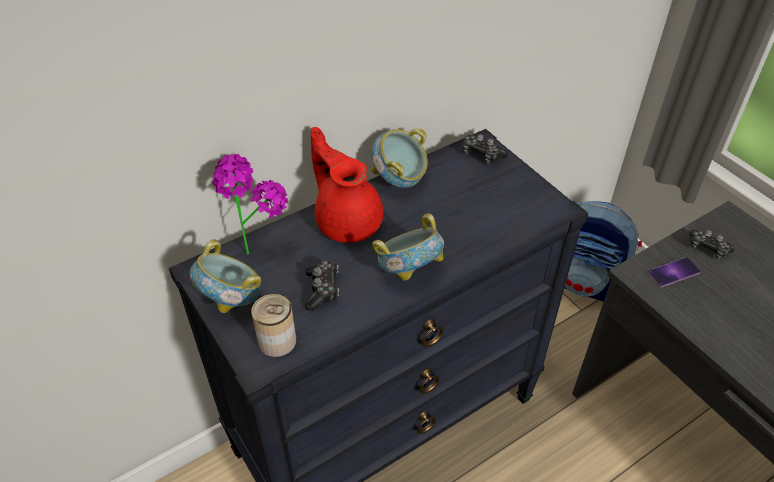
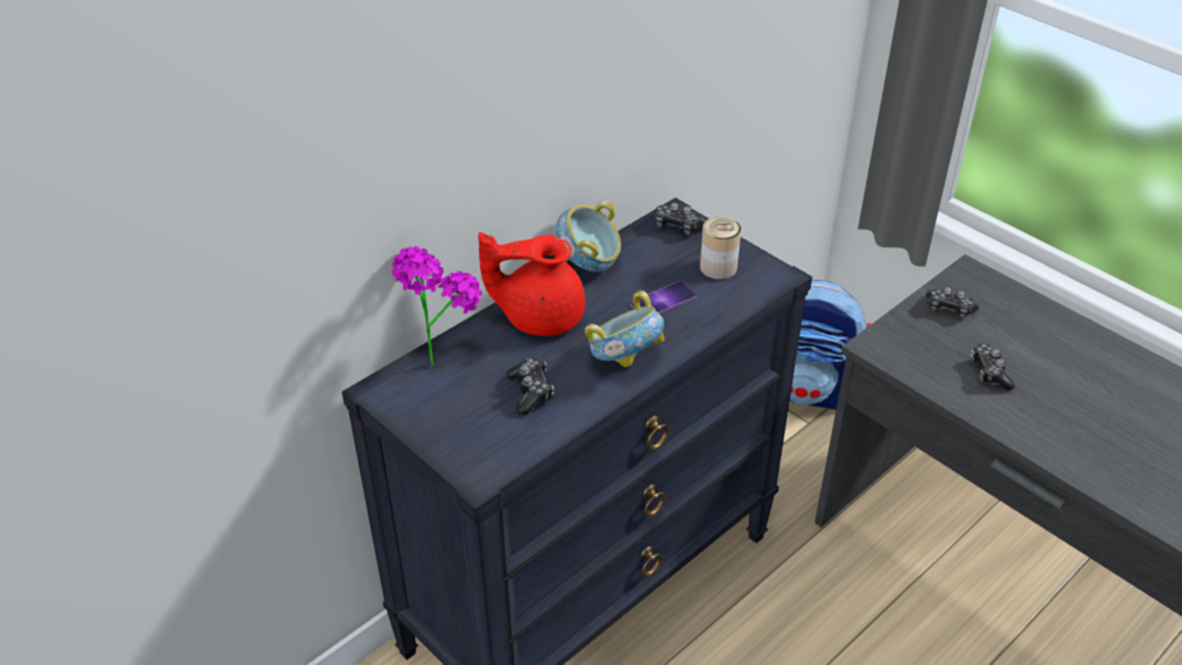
camera: 10 degrees left, 5 degrees down
(232, 300) = (428, 416): bowl -> none
(277, 341) = (494, 450): can -> can (718, 267)
(347, 221) = (539, 316): red teapot -> red teapot turned 45 degrees counterclockwise
(673, 272) = (915, 339): phone -> phone (663, 300)
(735, 311) = (989, 372): none -> game controller

